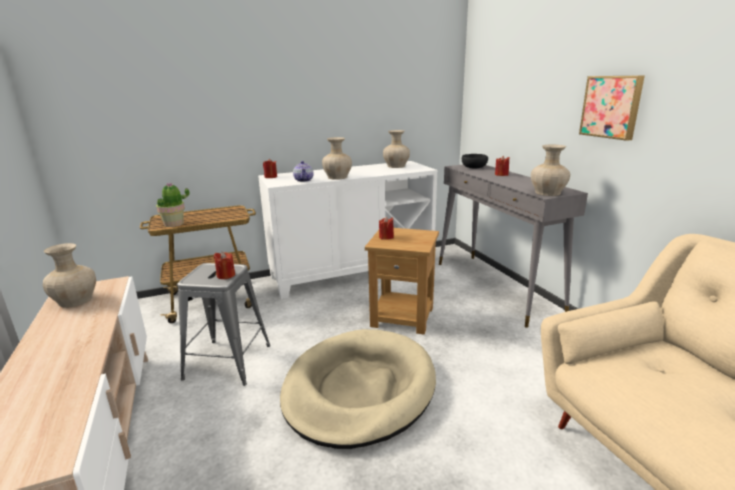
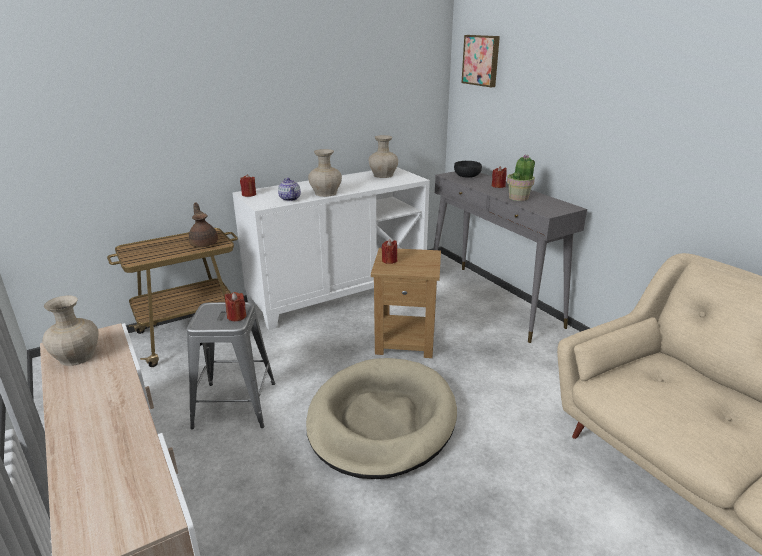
camera: 10 degrees left, 5 degrees up
(174, 224) = (149, 256): potted plant -> potted plant (519, 198)
(225, 216) = (204, 243): none -> brown teapot
(548, 193) = (550, 210): beige vase -> none
(611, 107) = (610, 125): picture -> picture (481, 60)

